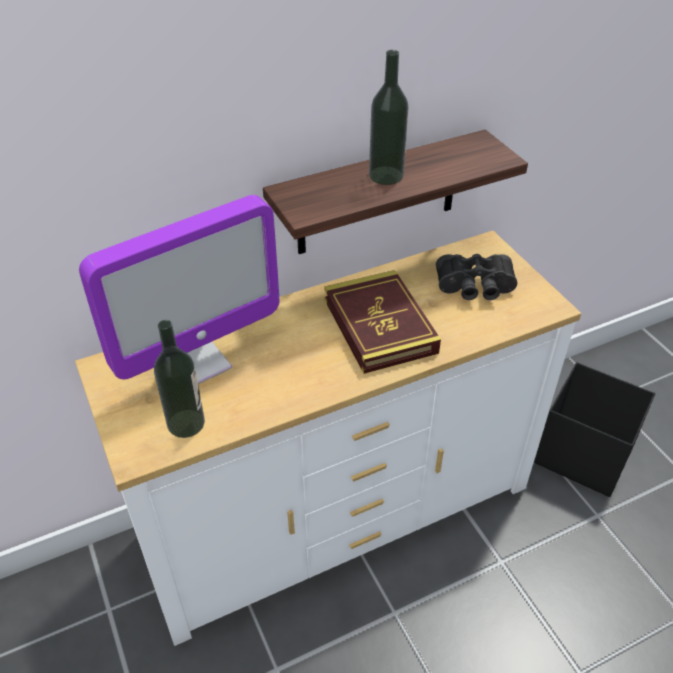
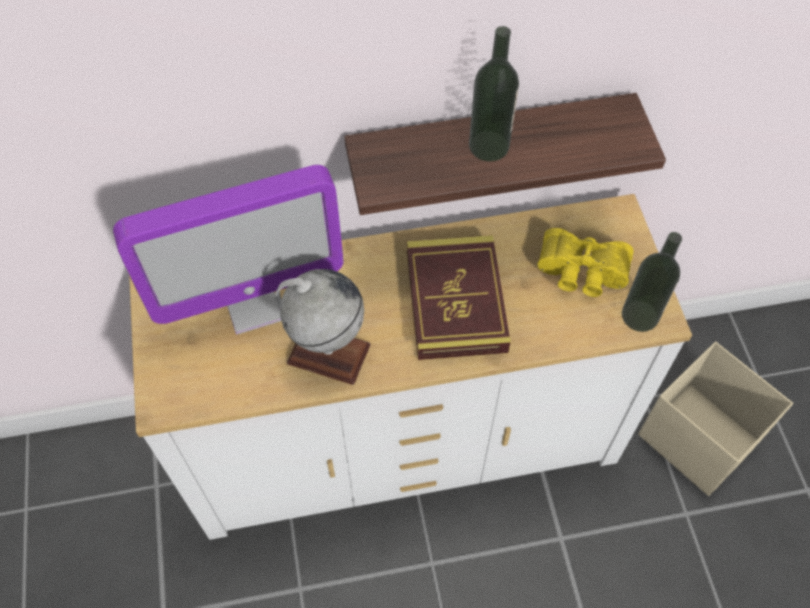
camera: 15 degrees right, 15 degrees up
(186, 423) = (219, 378): bottle -> bottle (640, 316)
(282, 385) = (328, 354): none -> globe
(475, 288) = (581, 273): black binoculars -> yellow binoculars
(582, 454) = (697, 437): black storage box -> beige storage box

